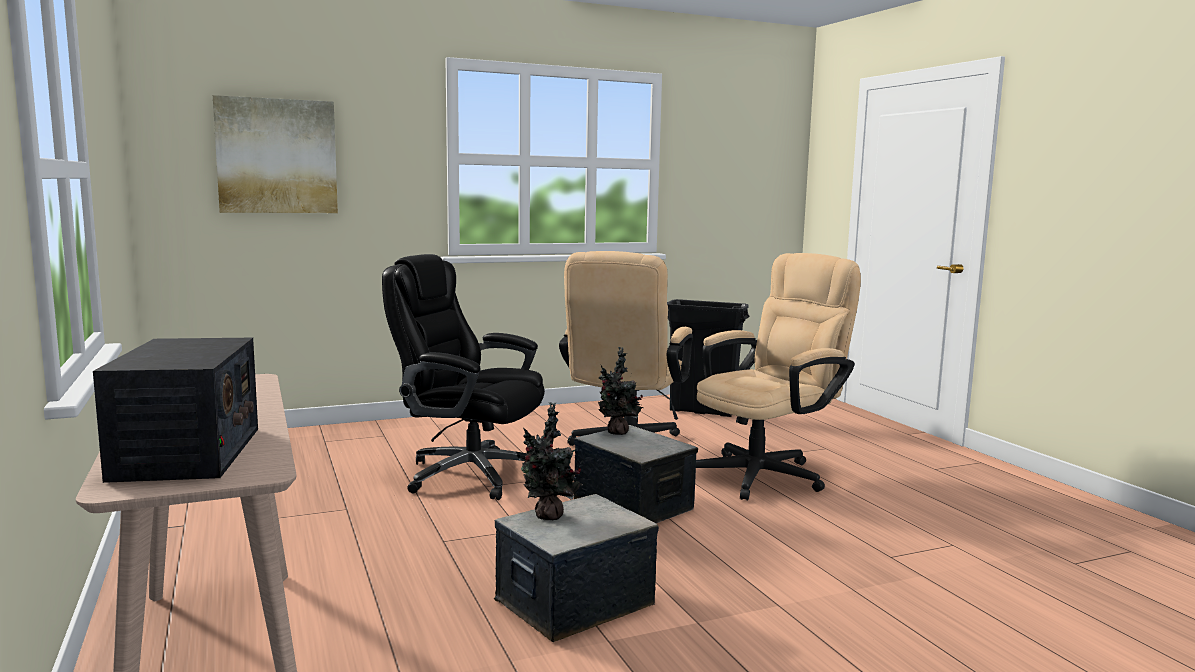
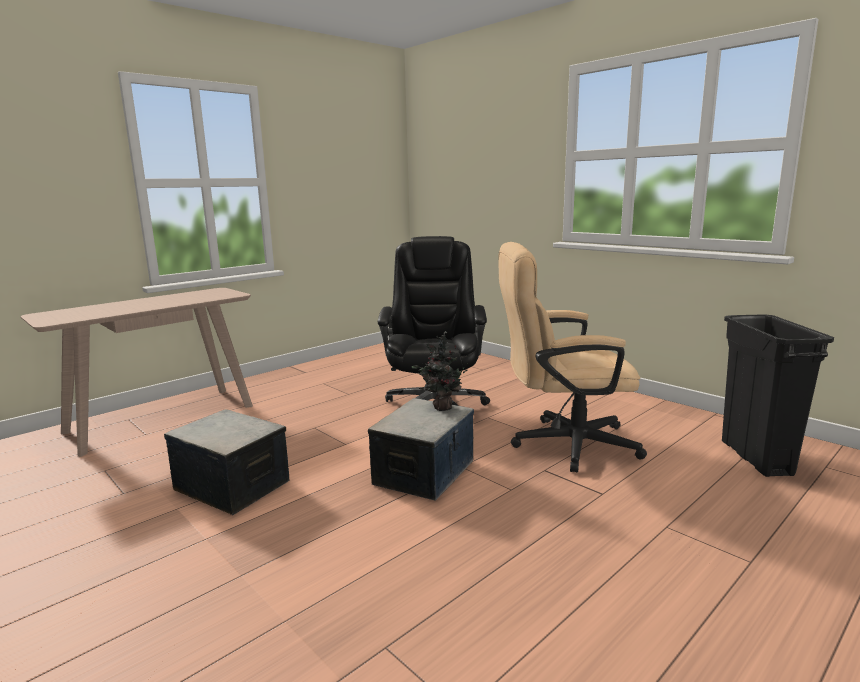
camera: 70 degrees right, 5 degrees up
(188, 453) = (86, 311): radio -> none
(277, 156) = (466, 165): picture -> none
(548, 517) = (231, 420): potted plant -> none
(766, 474) = (584, 527): beige office chair -> none

